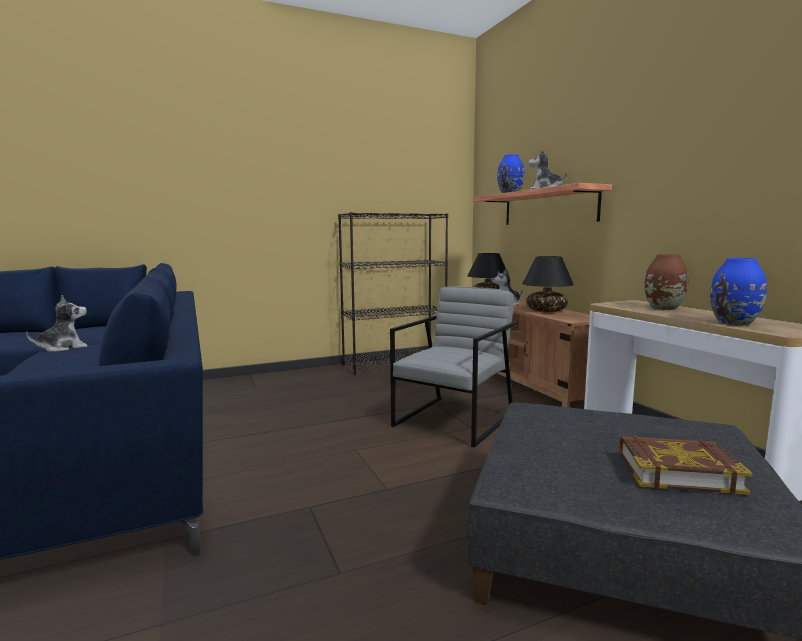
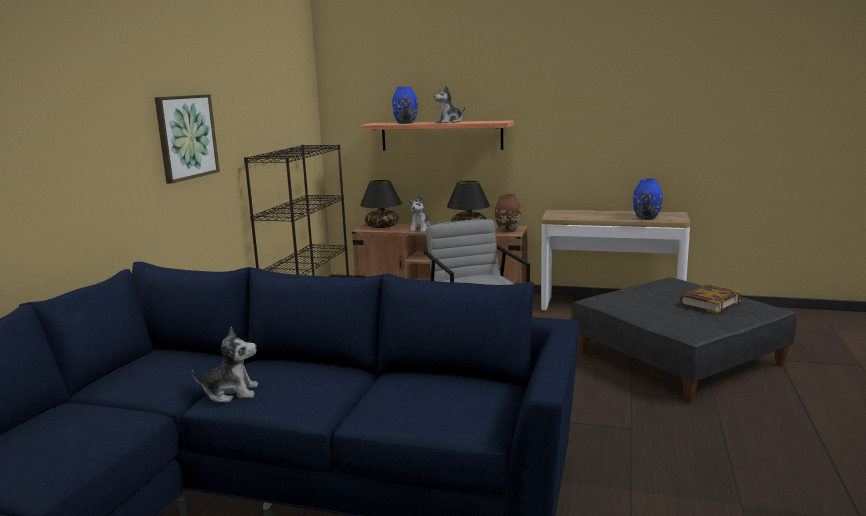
camera: 50 degrees left, 5 degrees up
(63, 348) = (231, 393): plush toy -> plush toy turned 90 degrees clockwise
(271, 189) = (186, 137): none -> picture
(663, 308) = (587, 214): brown vase -> brown vase (508, 231)

